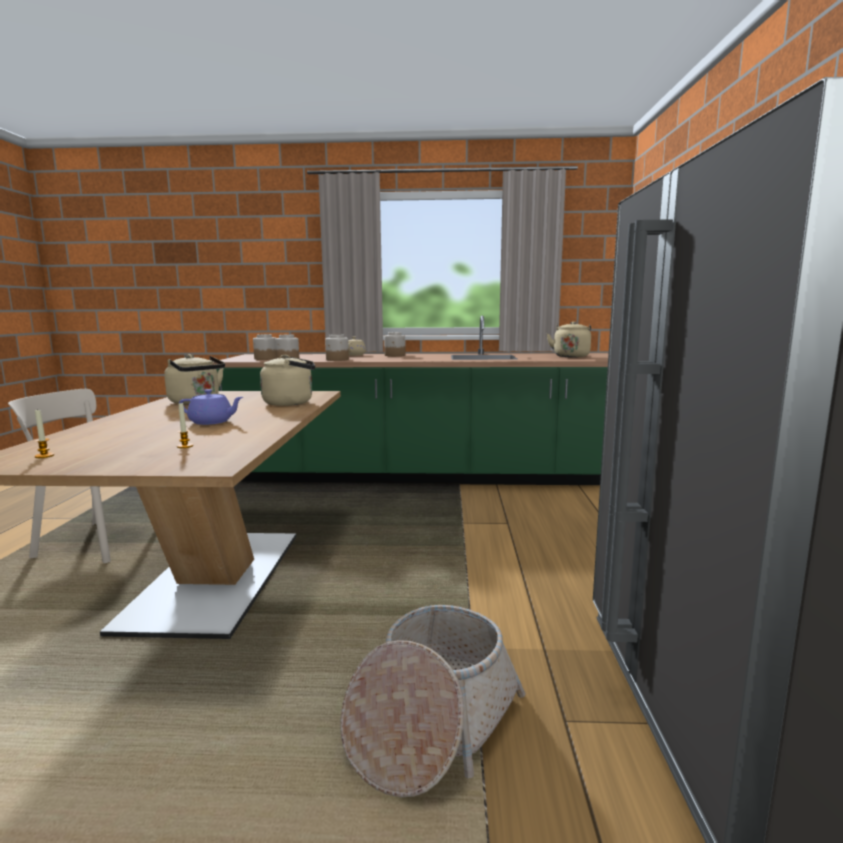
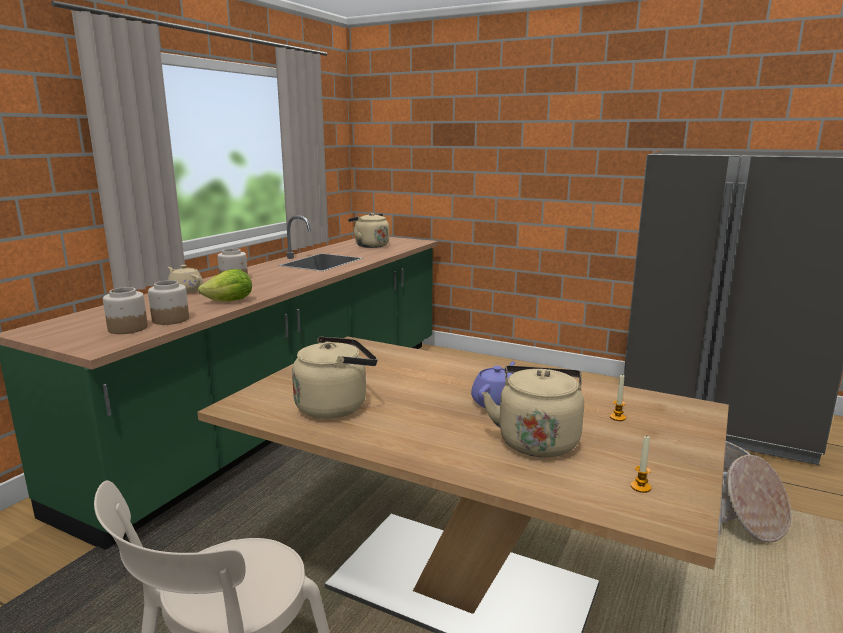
camera: 65 degrees left, 5 degrees up
(291, 403) = (408, 362): beige kettle -> beige kettle (537, 440)
(337, 359) = (230, 301): jar -> lettuce

